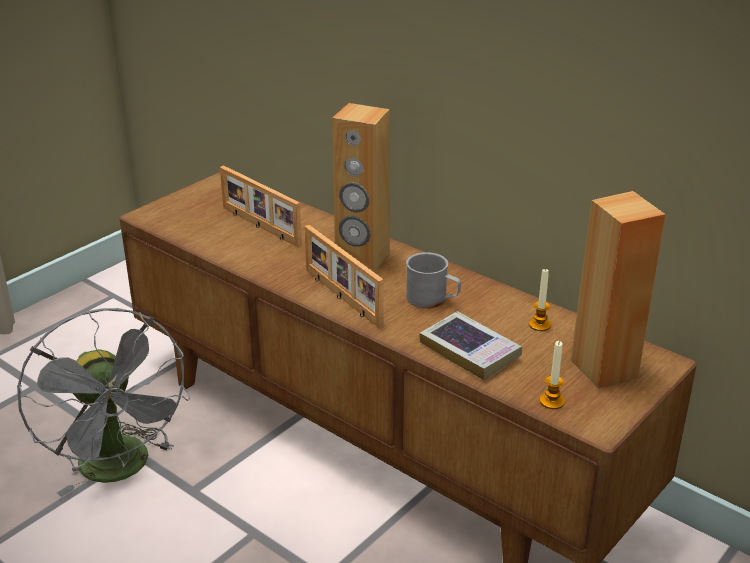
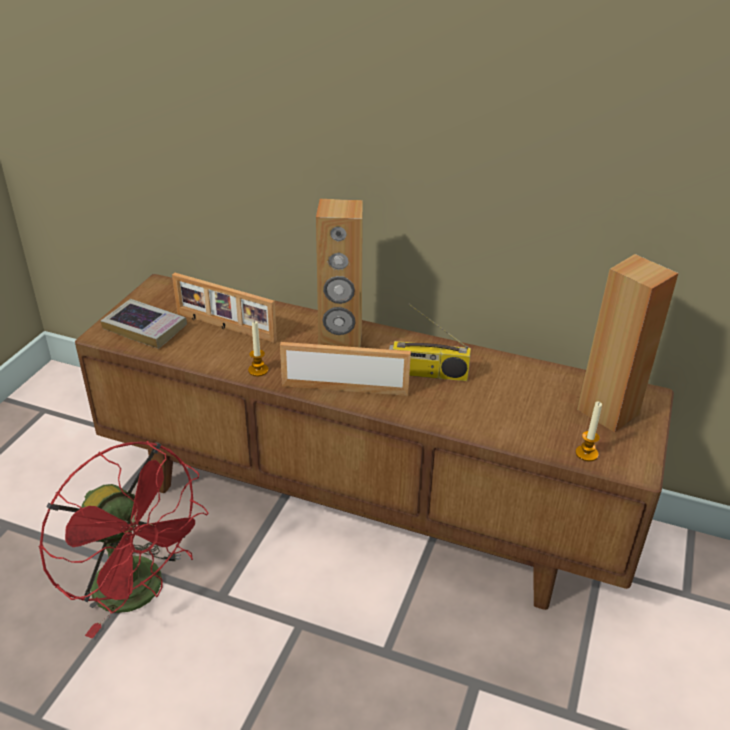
camera: 20 degrees left, 5 degrees up
(121, 470) = (140, 593): grey fan -> red fan
(341, 297) = (345, 388): picture frame -> picture frame turned 150 degrees clockwise
(432, 299) = (427, 373): grey mug -> radio
(470, 351) = (490, 419): book -> book (145, 328)
(539, 325) = (532, 380): candle -> candle (258, 370)

